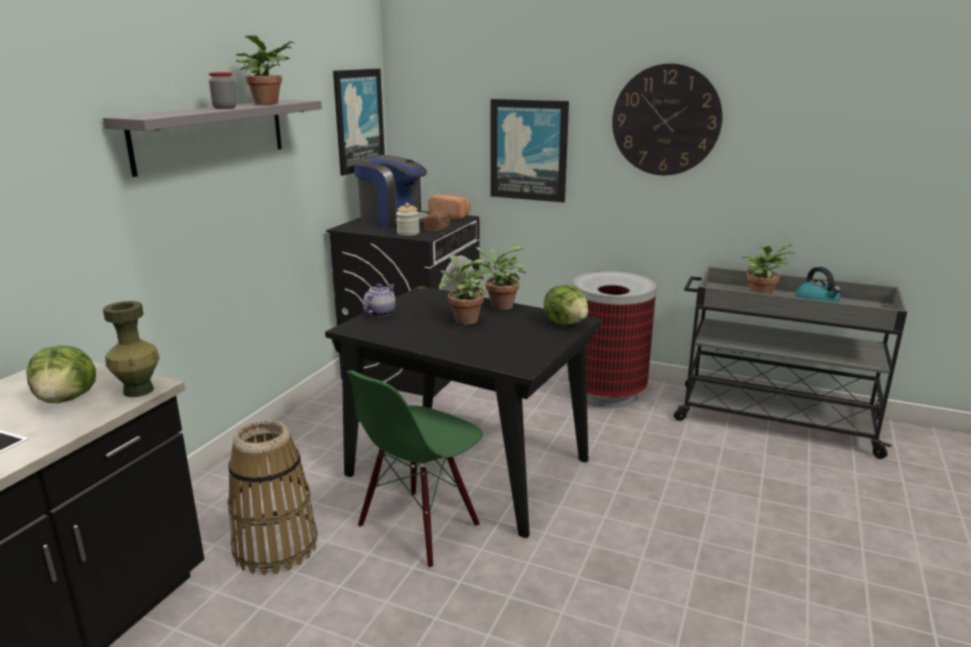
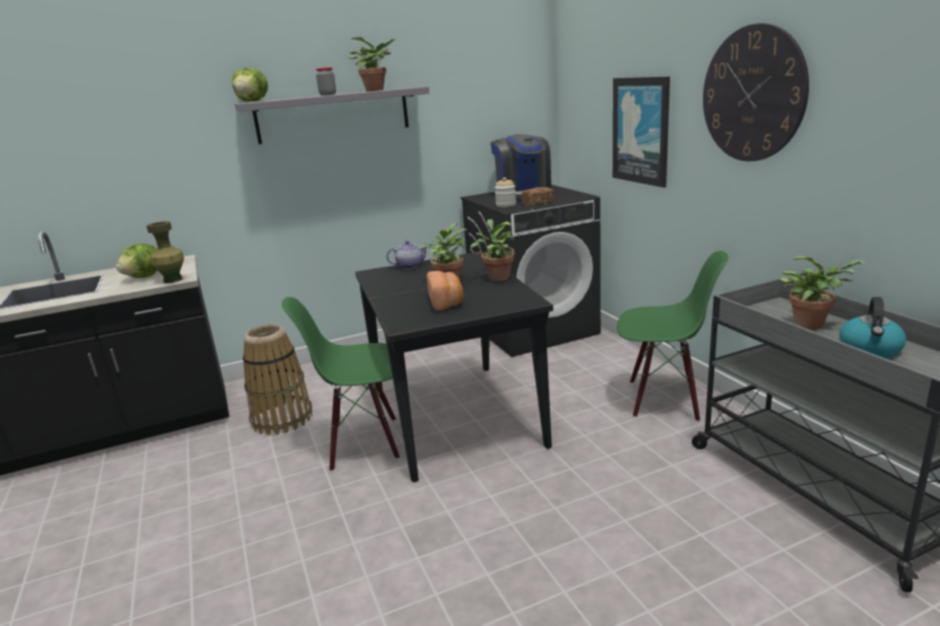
camera: 45 degrees right, 0 degrees up
(358, 120) = (511, 103): picture -> none
(451, 216) = (575, 194): bread -> bread (446, 302)
(566, 323) = (514, 301): lettuce -> lettuce (253, 101)
(607, 393) = (664, 399): trash can -> green chair

